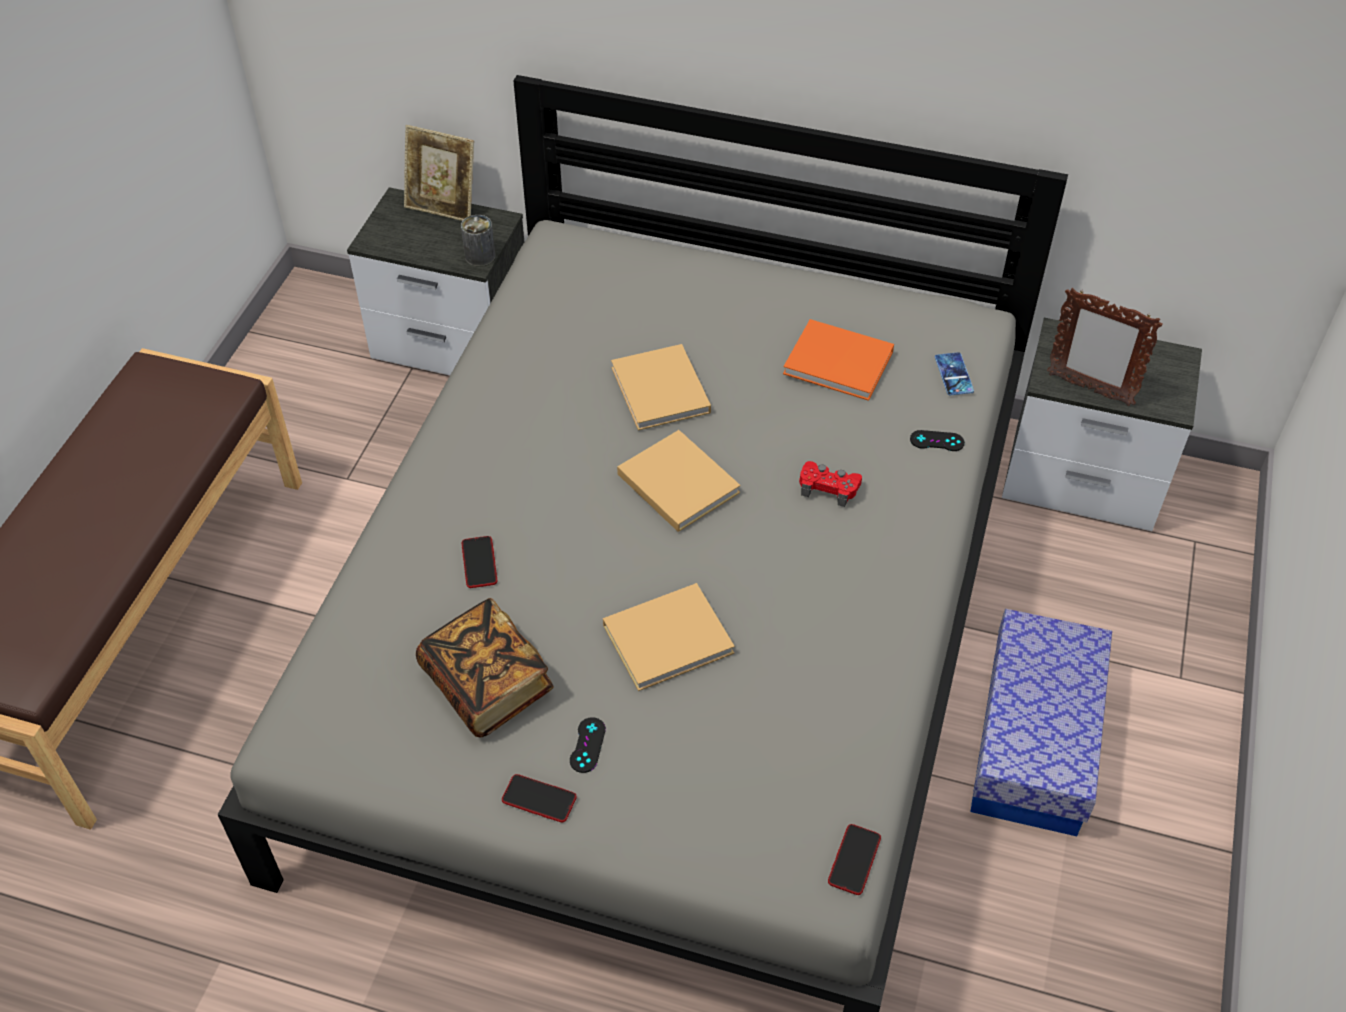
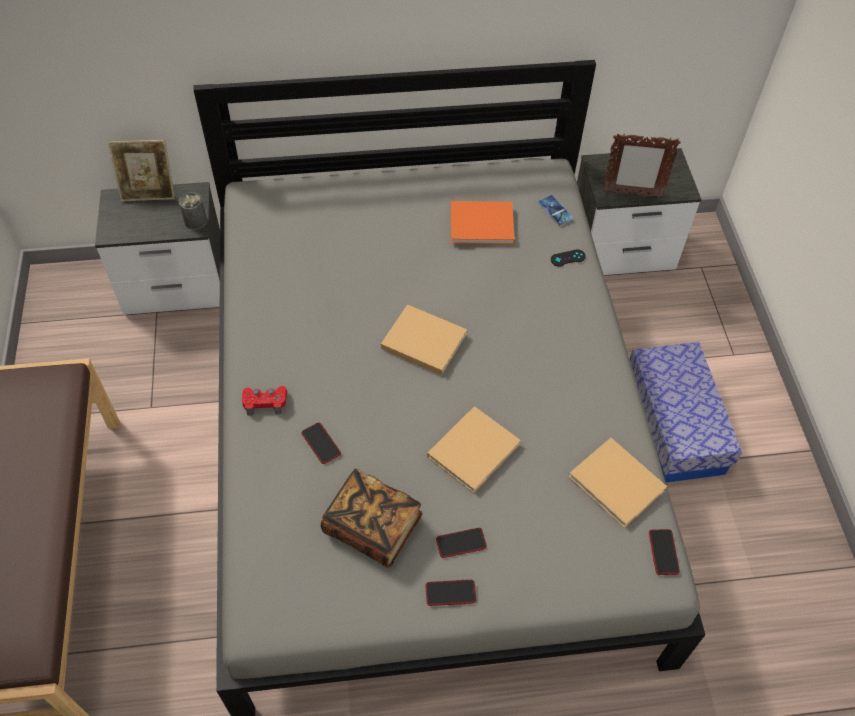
camera: 25 degrees left, 5 degrees up
(587, 745) = (461, 543): black game controller -> phone
(661, 392) = (378, 281): beige book -> beige book (618, 485)
(828, 487) = (519, 311): red game controller -> red game controller (265, 402)

